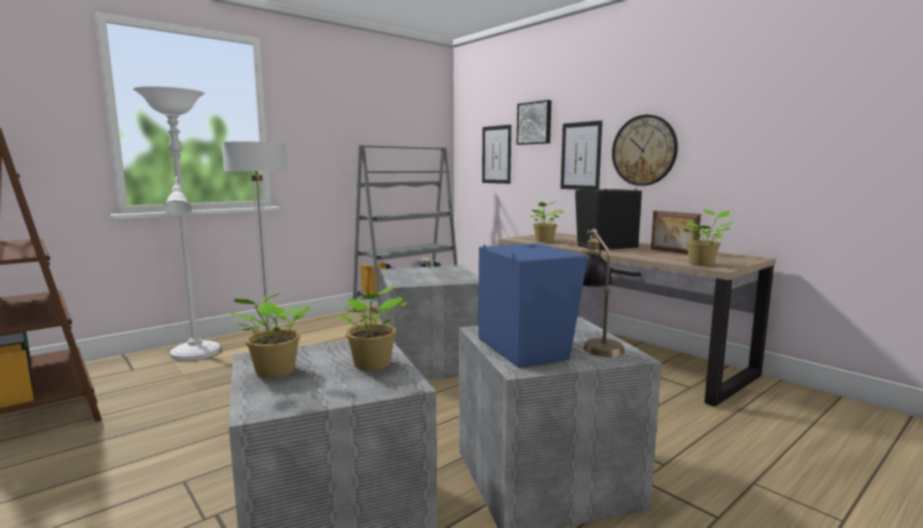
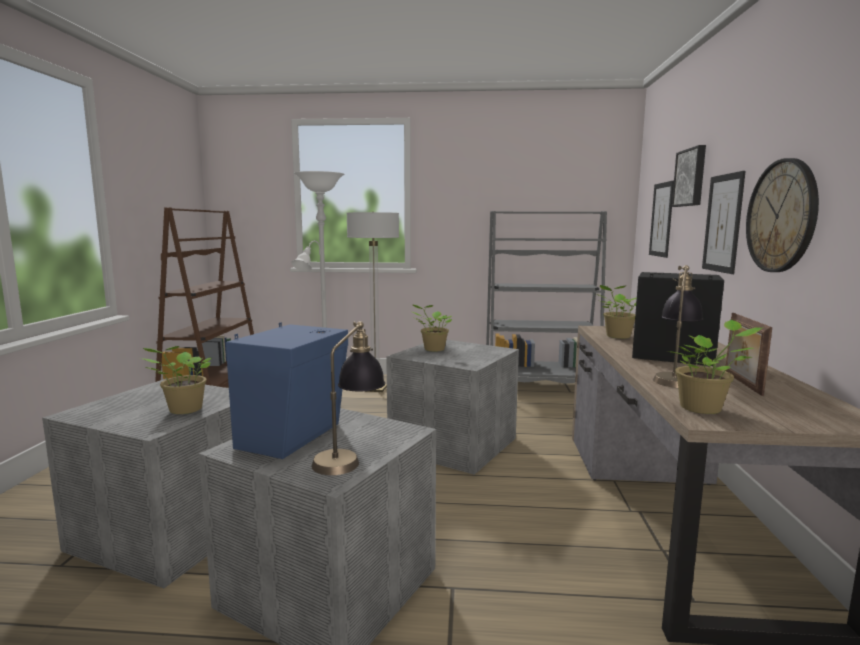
camera: 45 degrees right, 0 degrees up
(273, 373) = (141, 396): potted plant -> potted plant (433, 349)
(646, 255) = (675, 377): none -> table lamp

